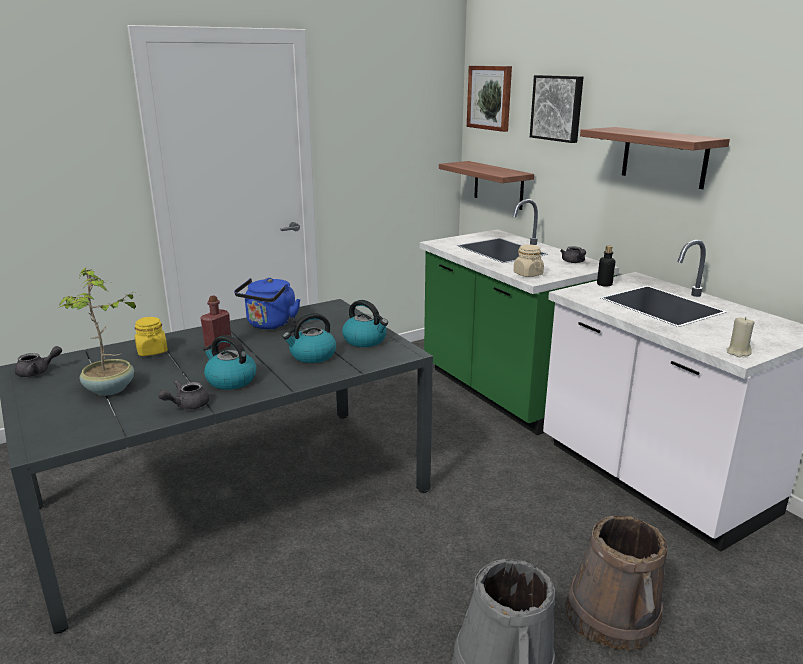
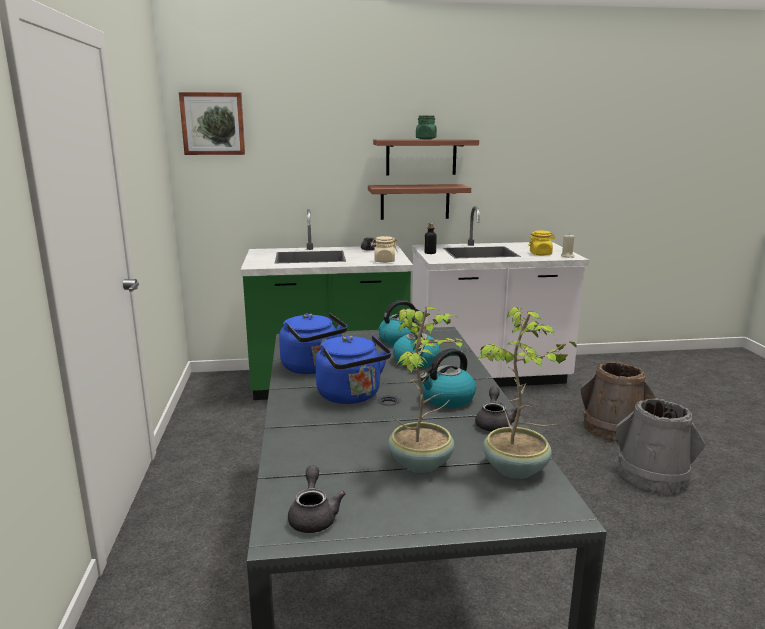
camera: 65 degrees left, 5 degrees down
(103, 424) = (517, 469): none -> potted plant
(152, 351) = (322, 432): yellow jar -> yellow jar (540, 254)
(187, 405) = (494, 423): grey teapot -> grey teapot turned 150 degrees counterclockwise
(218, 347) = (351, 396): red bottle -> blue kettle
(498, 185) = (239, 207): shelf -> shelf (415, 201)
(557, 108) = (308, 128): picture -> none
(655, 133) = (426, 139): none -> green jar

